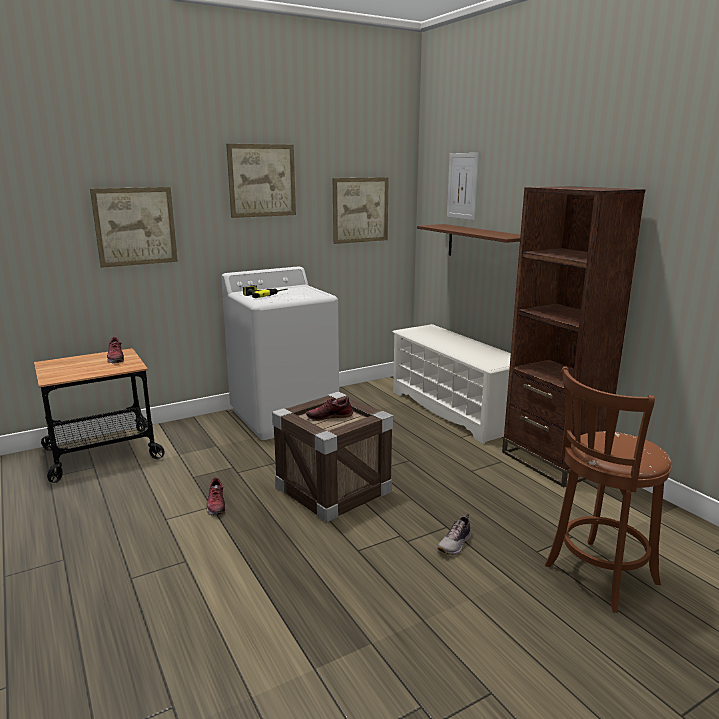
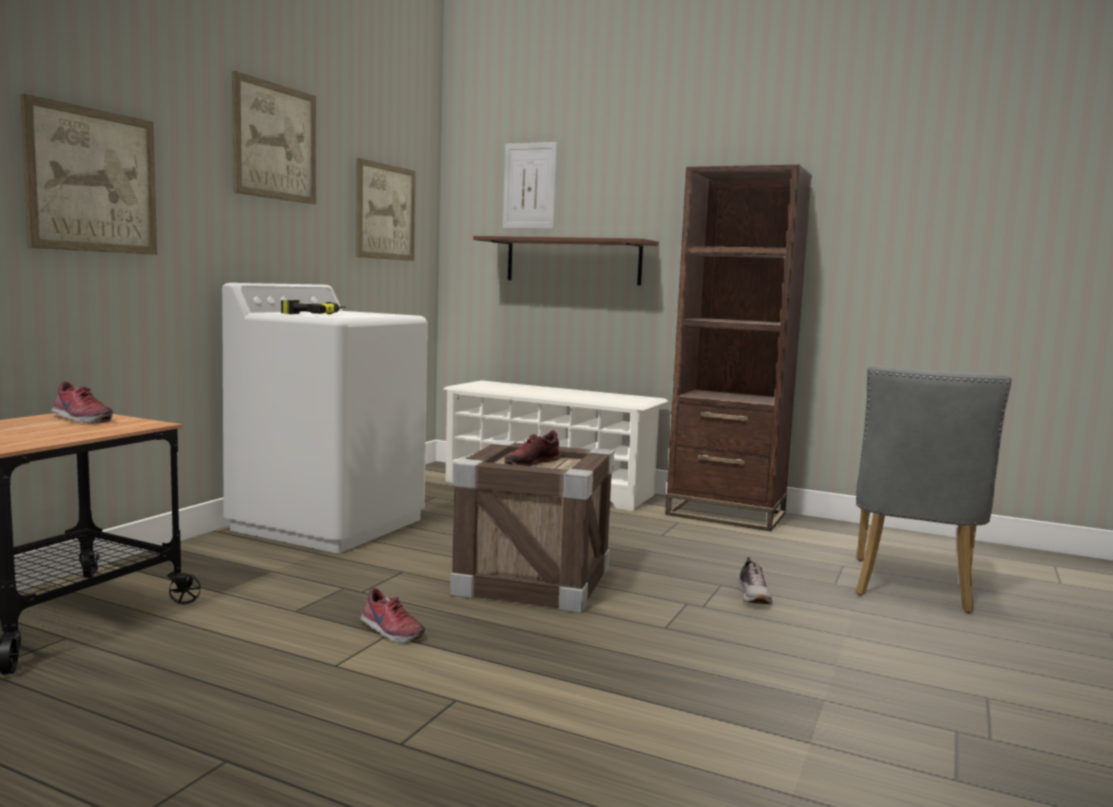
camera: 35 degrees left, 10 degrees down
(597, 576) = (912, 589): brown stool -> grey chair

